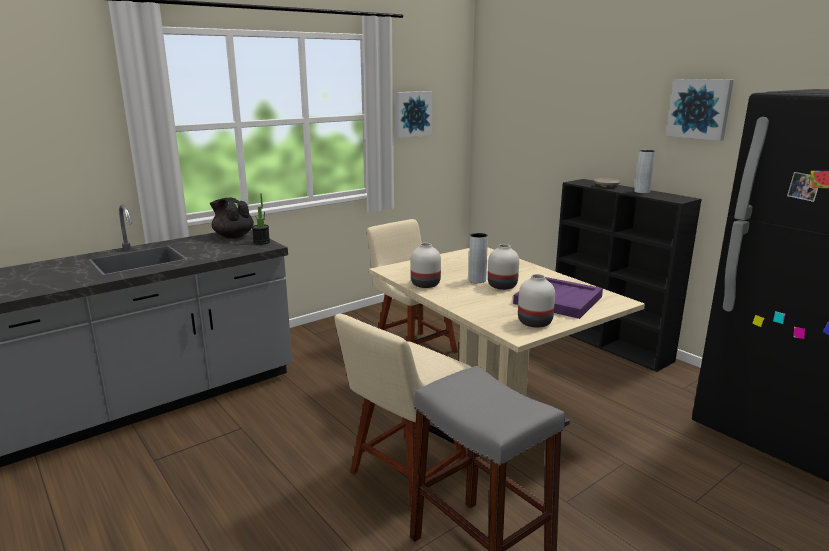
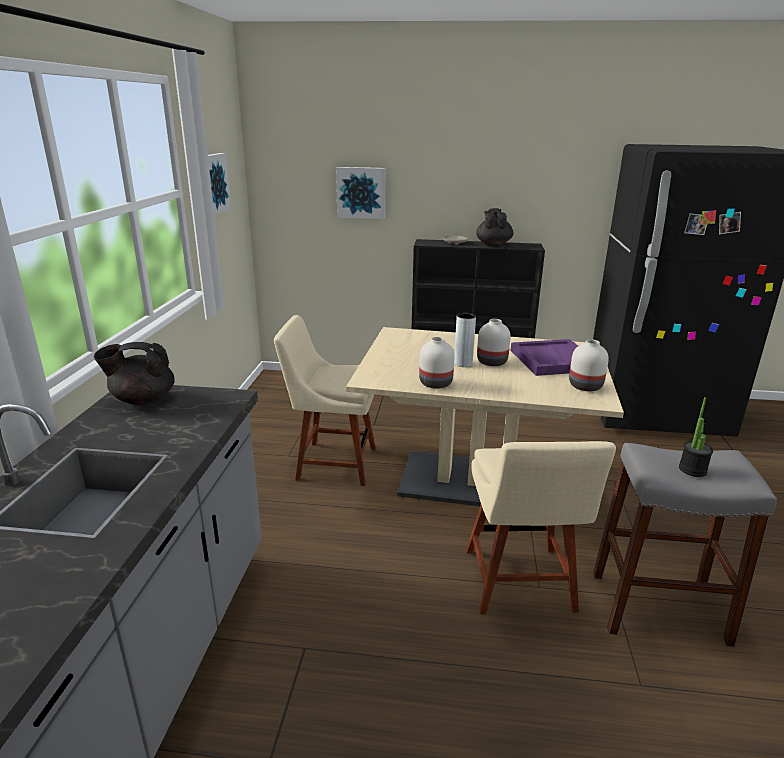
camera: 45 degrees left, 5 degrees up
(261, 242) = (207, 395): potted plant -> potted plant (692, 470)
(642, 192) = (493, 244): grey vase -> black teapot
(700, 109) = (531, 163): picture -> picture (361, 192)

